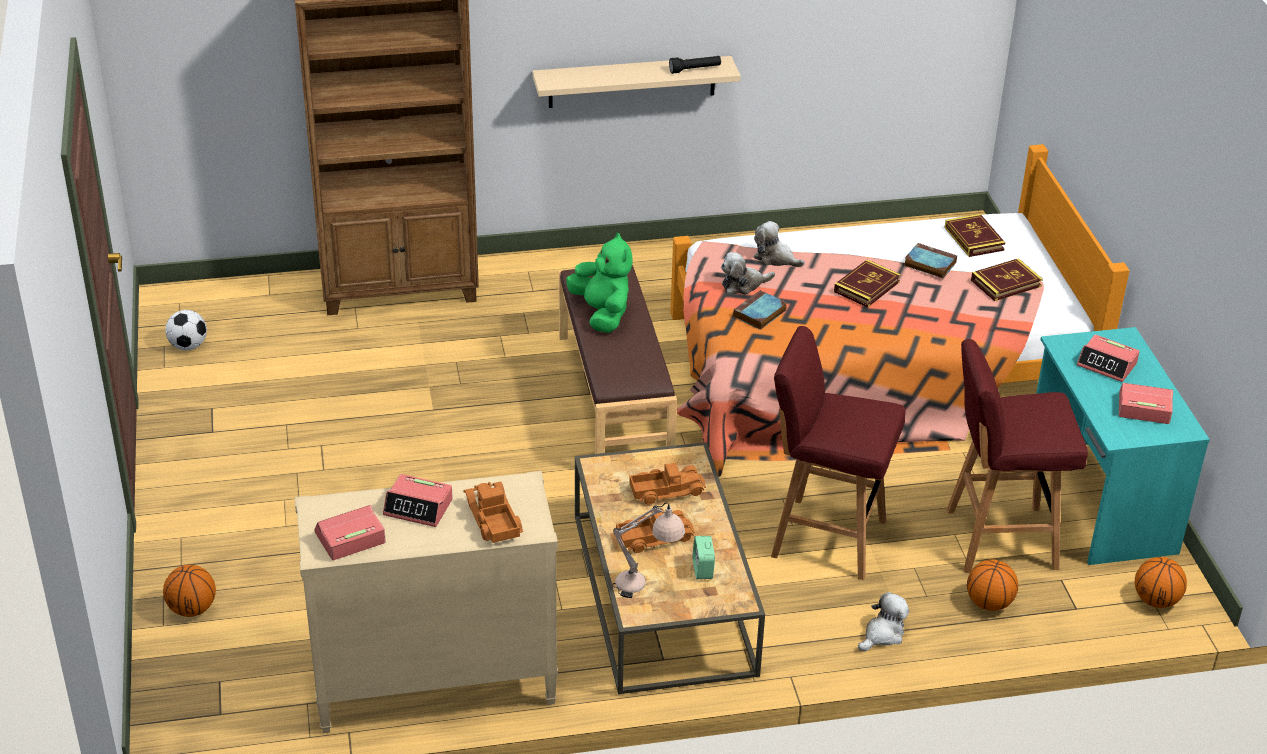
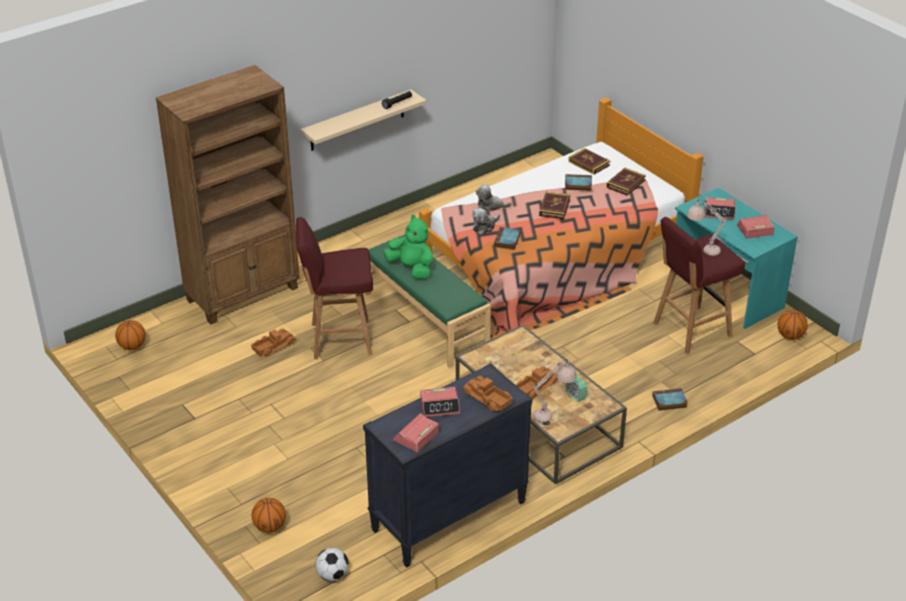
camera: 25 degrees left, 0 degrees up
(188, 346) = (135, 371): football -> football (332, 575)
(433, 684) = (448, 517): beige dresser -> black dresser
(615, 399) = (426, 320): brown bench -> green bench
(666, 490) = (522, 358): toy truck -> toy truck (273, 346)
(825, 537) = (601, 360): red stool -> red stool (339, 339)
(882, 634) = (669, 402): plush toy -> book
(989, 603) = (710, 366): basketball -> basketball (132, 346)
(1027, 412) = (702, 250): none -> beige table lamp

